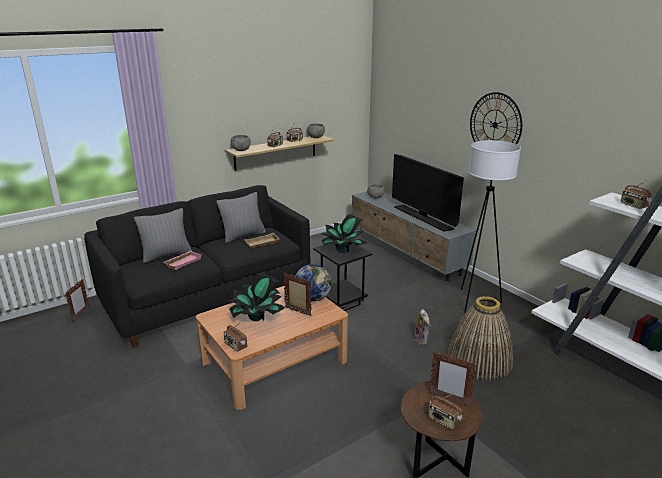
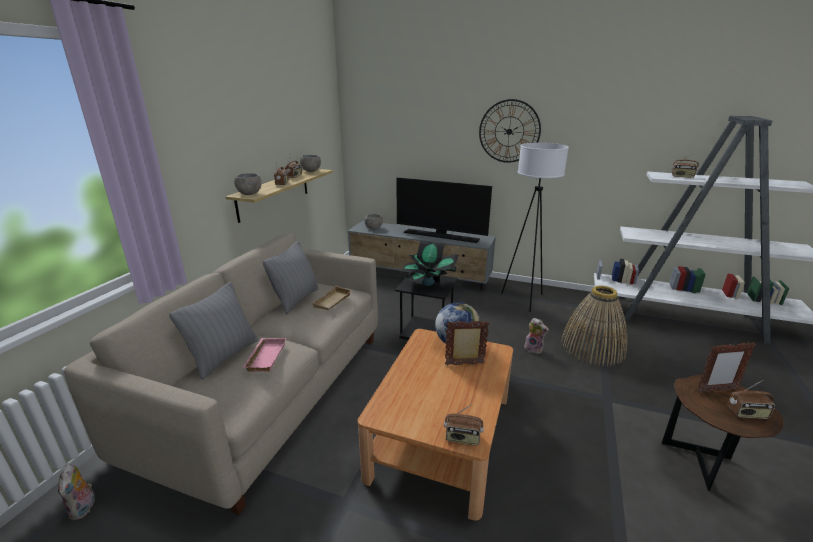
camera: 35 degrees left, 0 degrees up
(80, 314) = (84, 508): picture frame -> plush toy
(208, 296) = (271, 392): black sofa -> beige sofa
(256, 318) = (435, 391): potted plant -> none

